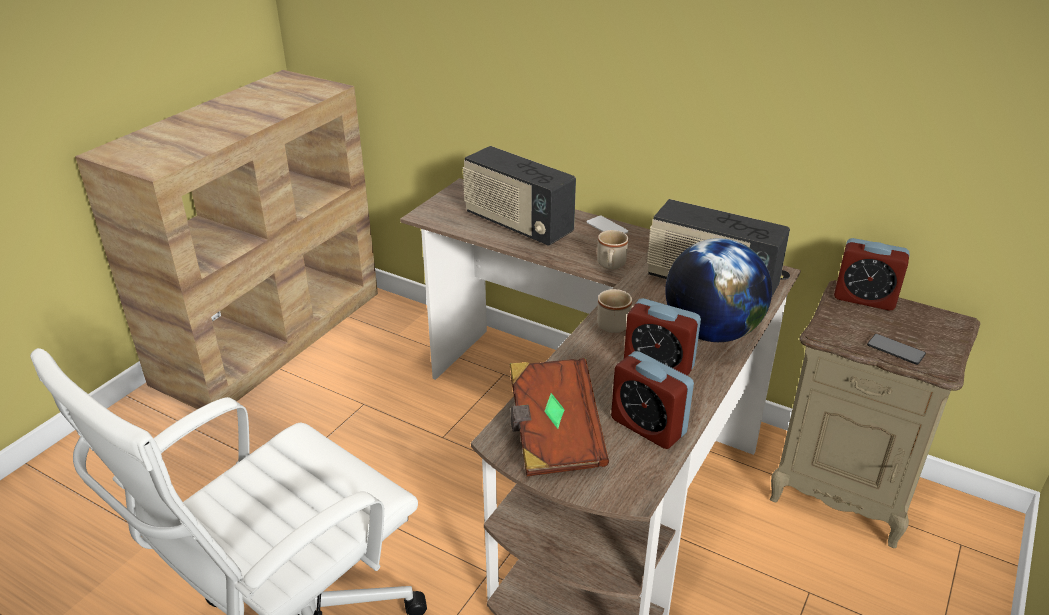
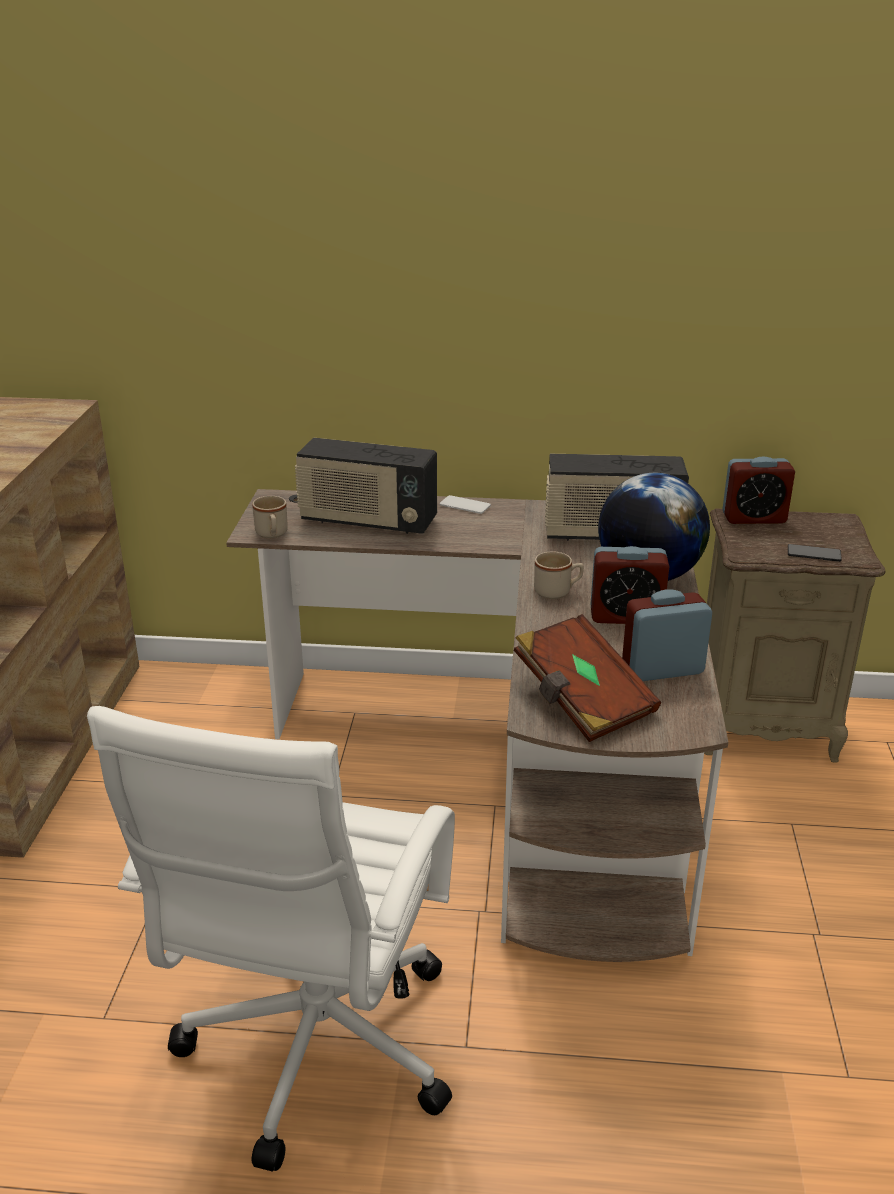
camera: 25 degrees left, 5 degrees down
(611, 265) = (500, 539): beige mug -> beige mug (272, 534)
(648, 426) = (662, 669): alarm clock -> alarm clock turned 150 degrees clockwise

